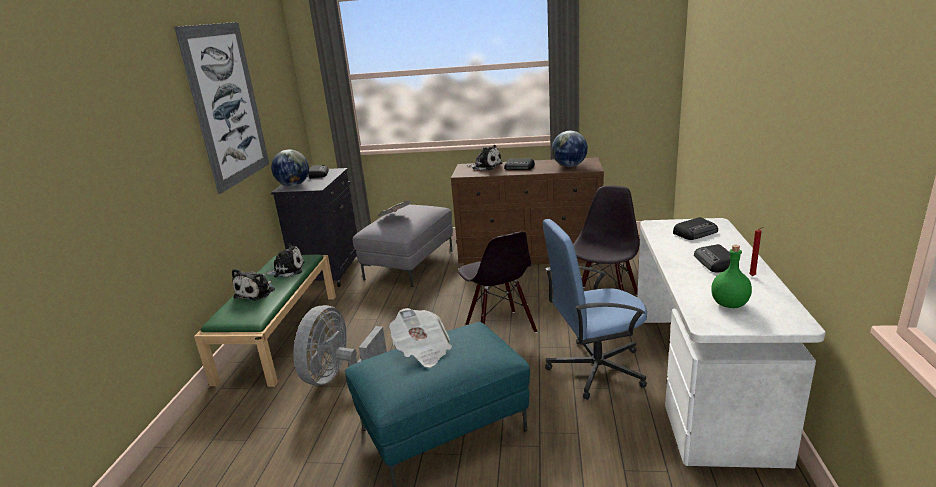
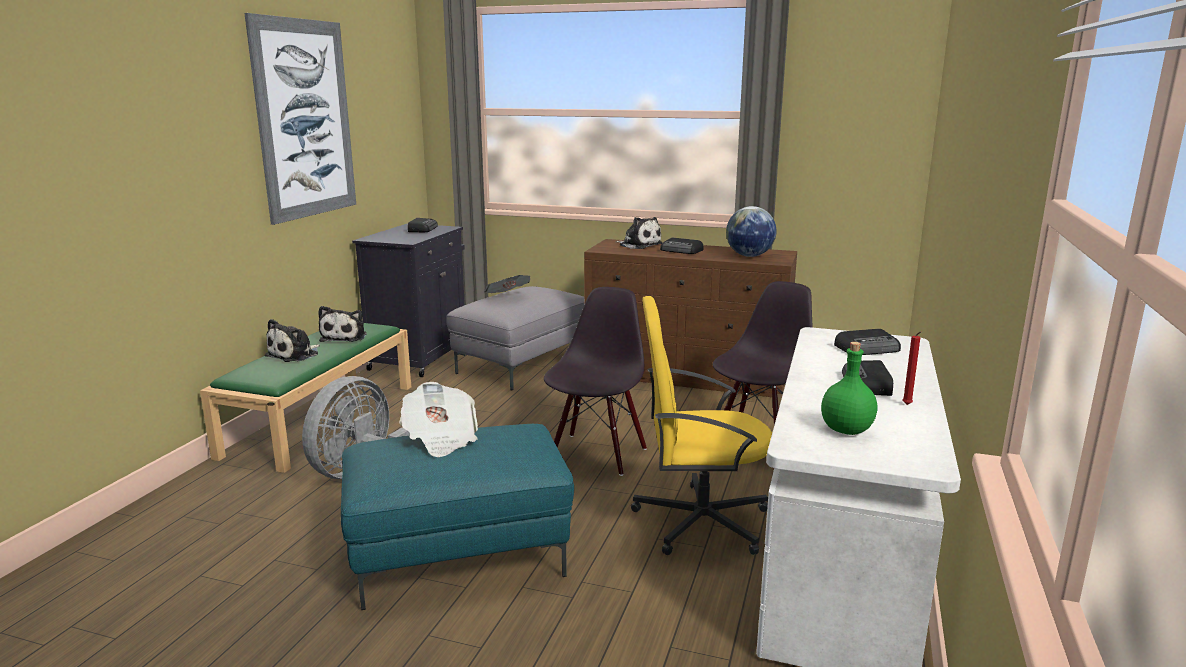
camera: 10 degrees right, 5 degrees down
(287, 270) = (345, 337): plush toy -> plush toy turned 90 degrees clockwise
(293, 185) = (384, 236): globe -> none
(499, 329) = (597, 454): black chair -> black chair turned 150 degrees counterclockwise
(595, 368) = (699, 521): blue office chair -> yellow office chair

